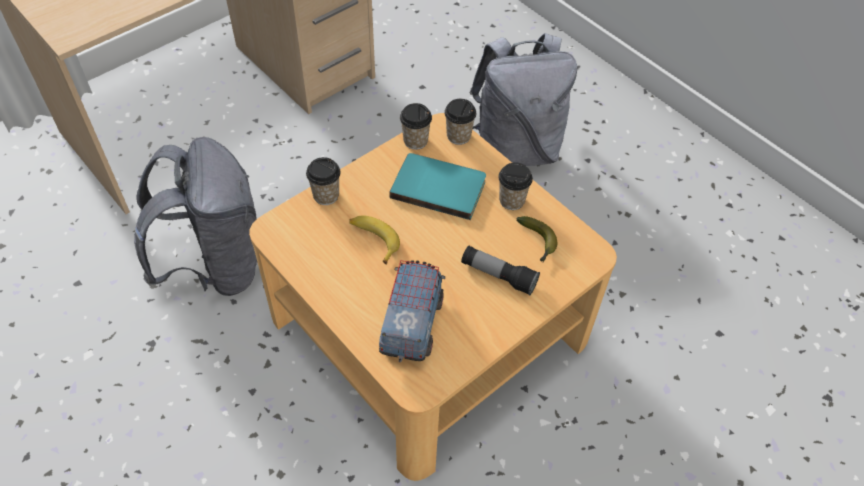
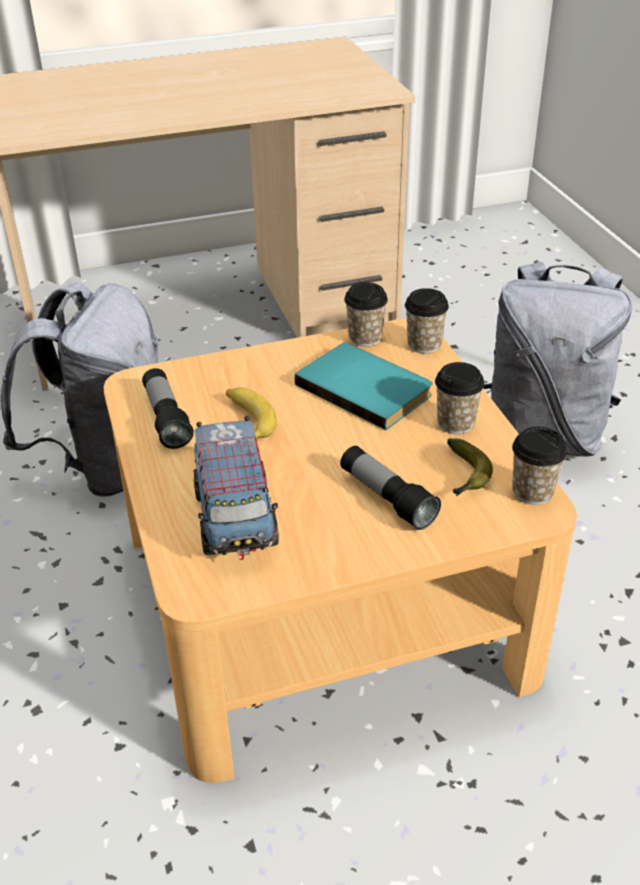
camera: 25 degrees right, 15 degrees down
(316, 255) = (166, 419): none -> flashlight
(326, 195) = (219, 365): cup -> cup (532, 492)
(412, 324) = (235, 519): toy truck -> toy truck turned 135 degrees clockwise

